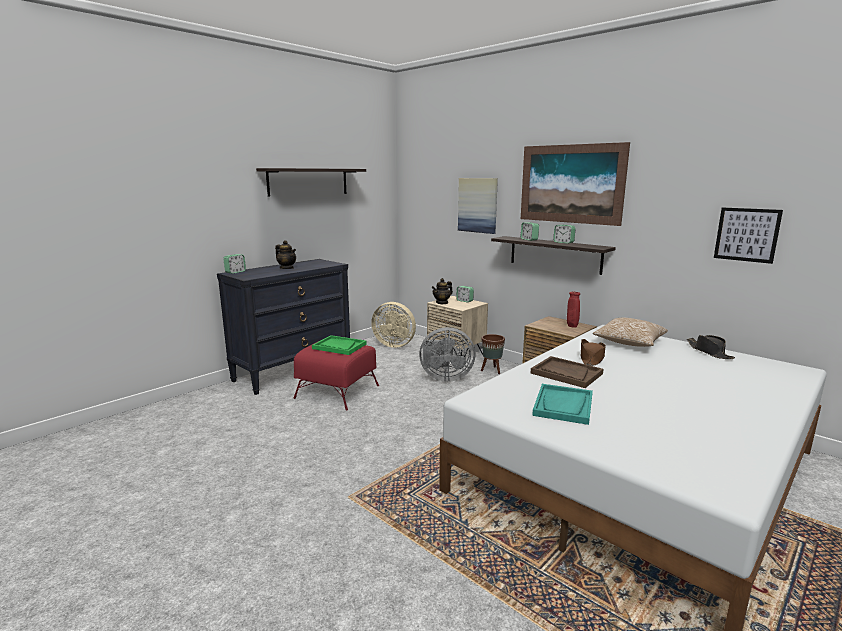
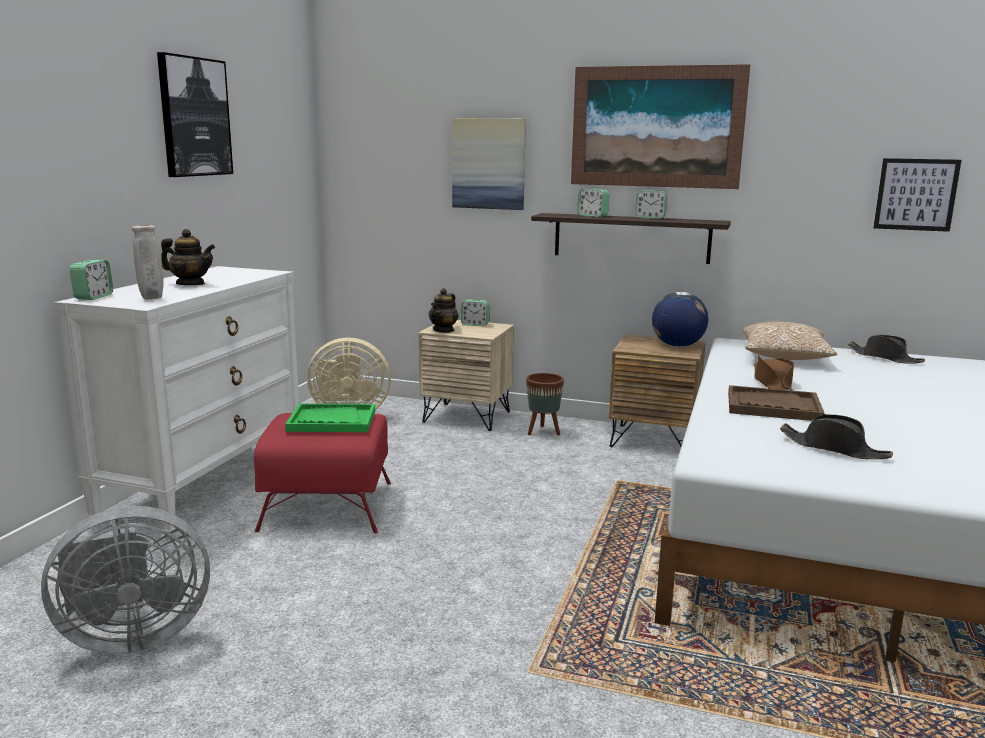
camera: 25 degrees left, 0 degrees up
(256, 275) = (152, 299): none -> beige vase
(293, 371) = (205, 485): black dresser -> white dresser
(308, 181) = (194, 117): shelf -> picture
(444, 377) = (484, 453): grey fan -> grey fan (130, 637)
(563, 405) = (834, 448): turquoise tray -> black hat
(572, 327) = (677, 346): red vase -> globe

